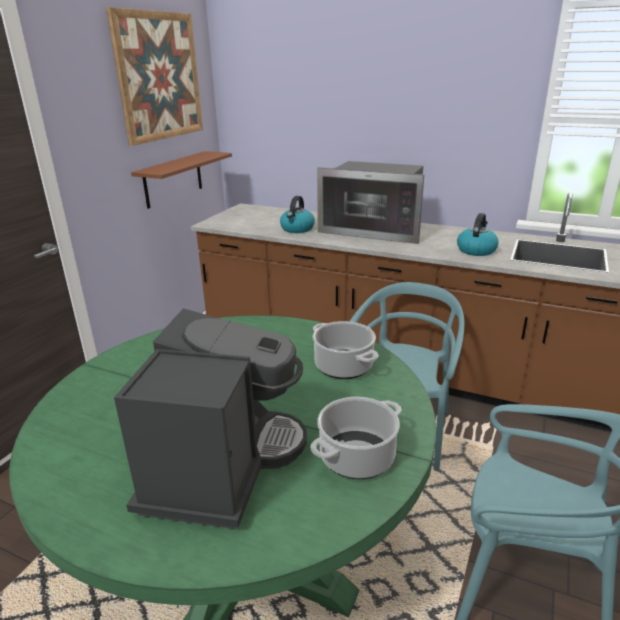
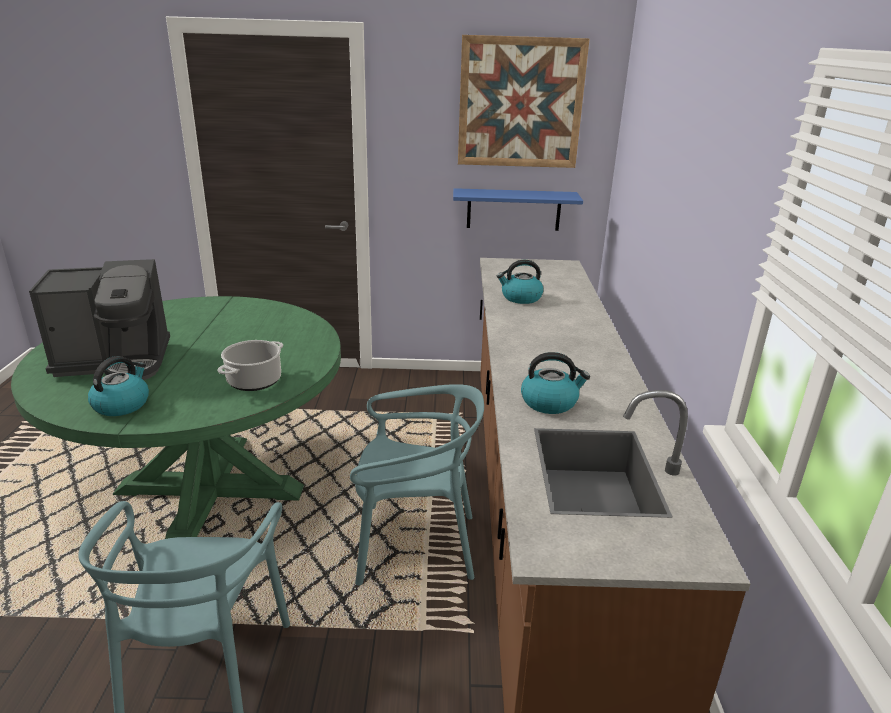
camera: 65 degrees right, 0 degrees up
(173, 179) = (513, 209): brown shelf -> blue shelf
(357, 458) = (122, 404): cooking pot -> kettle
(374, 230) = (563, 334): microwave -> none

